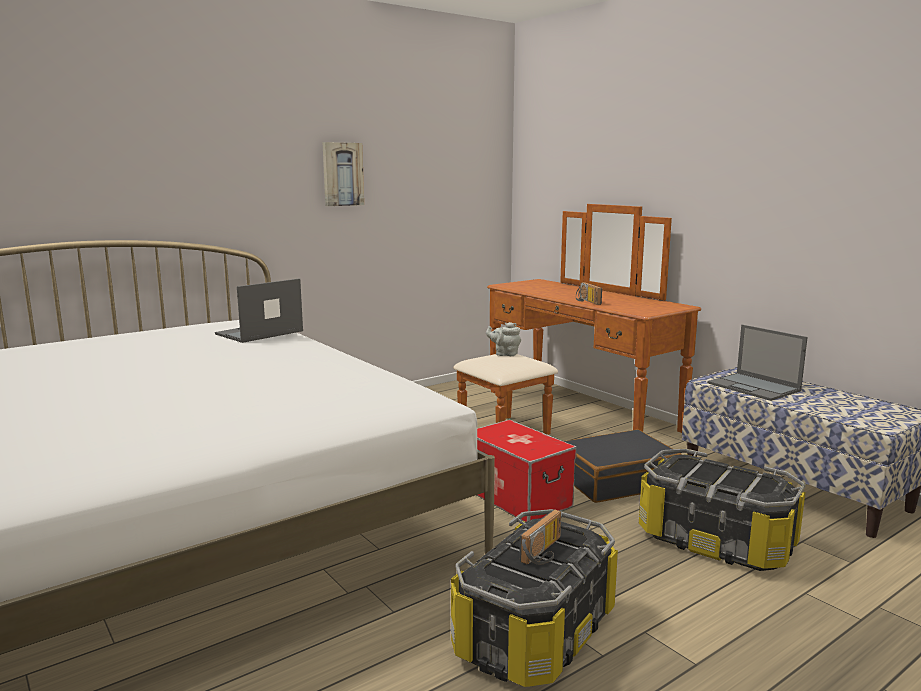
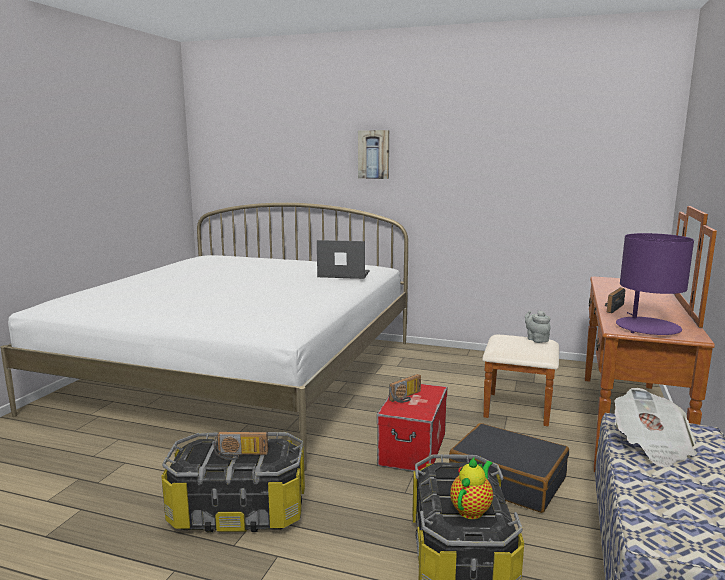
camera: 55 degrees right, 0 degrees up
(342, 174) = (476, 166): picture -> picture (374, 154)
(510, 440) = (406, 397): none -> radio
(648, 307) = (647, 327): none -> purple table lamp
(746, 480) = (472, 509): none -> teapot
(754, 387) = (651, 446): laptop -> newspaper

